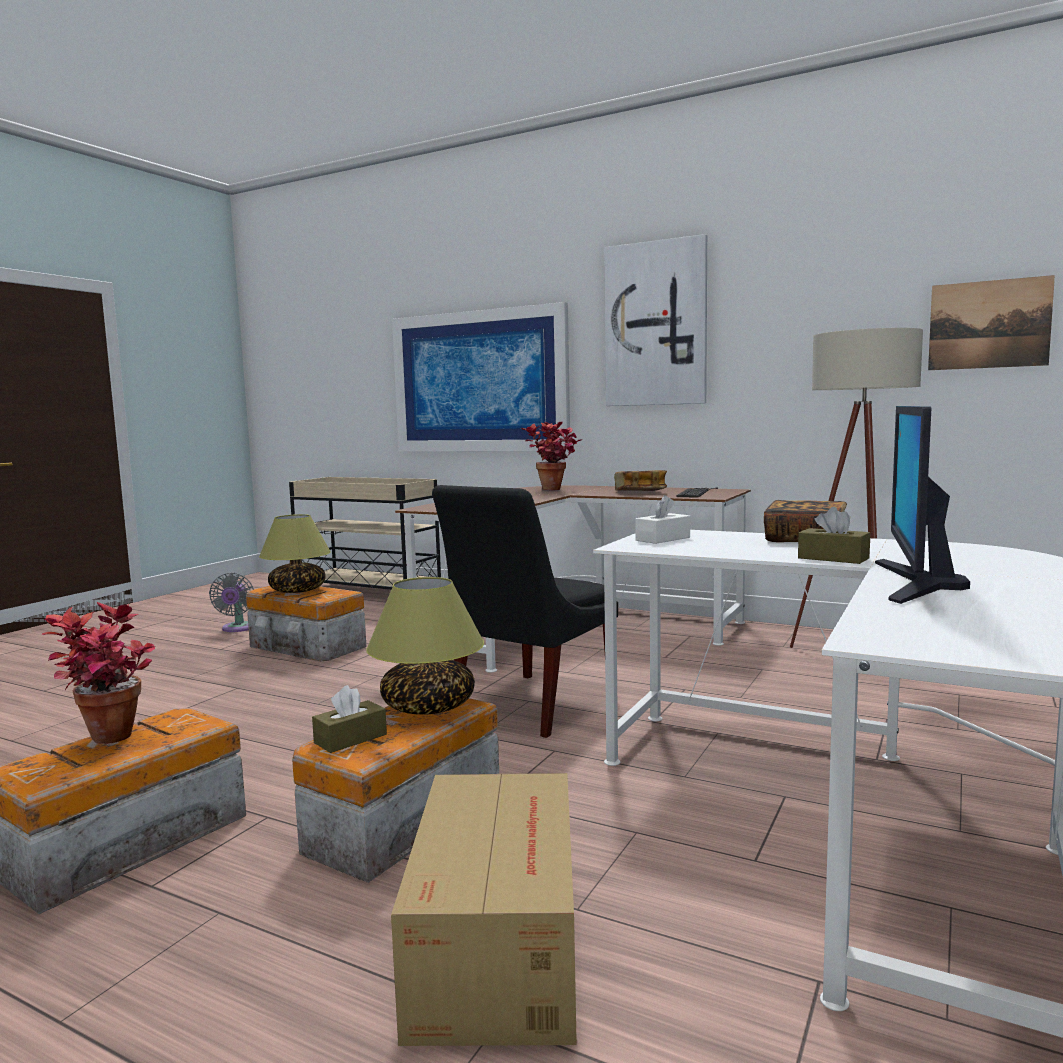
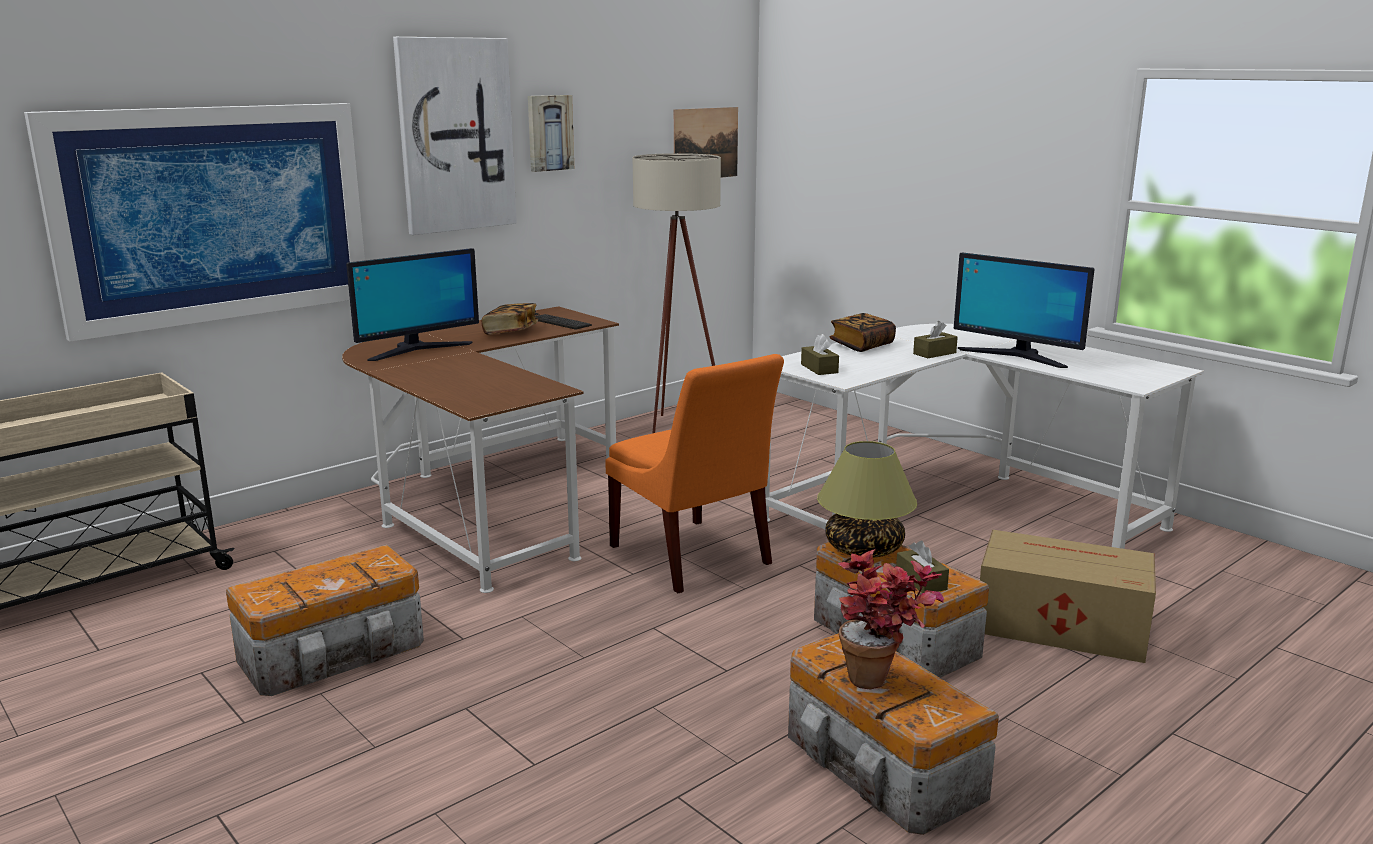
camera: 70 degrees left, 10 degrees up
(237, 628) = (135, 706): grey fan -> none
(297, 590) = (320, 580): table lamp -> none
(529, 706) = (692, 558): black chair -> orange chair
(554, 490) = (417, 350): potted plant -> monitor
(663, 539) = (819, 368): white tissue box -> brown tissue box
(754, 319) = (549, 133): none -> picture

